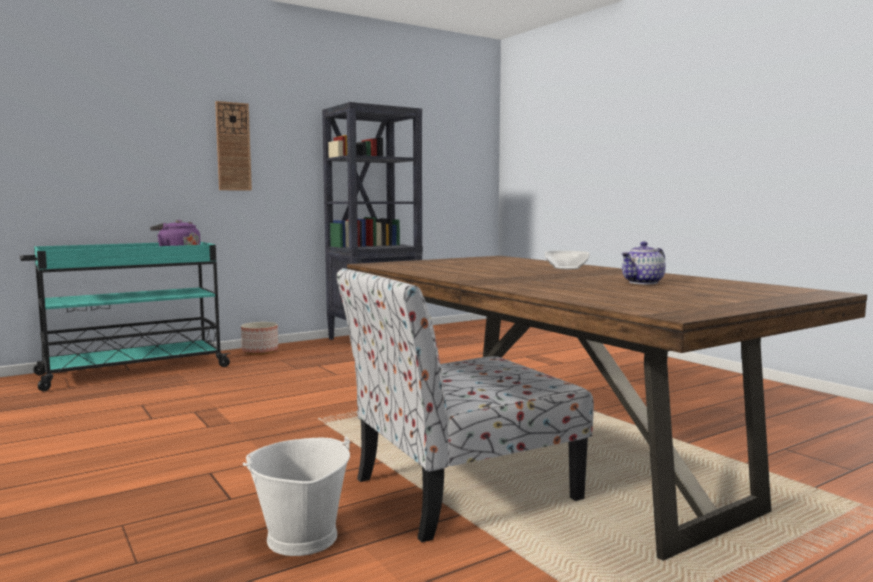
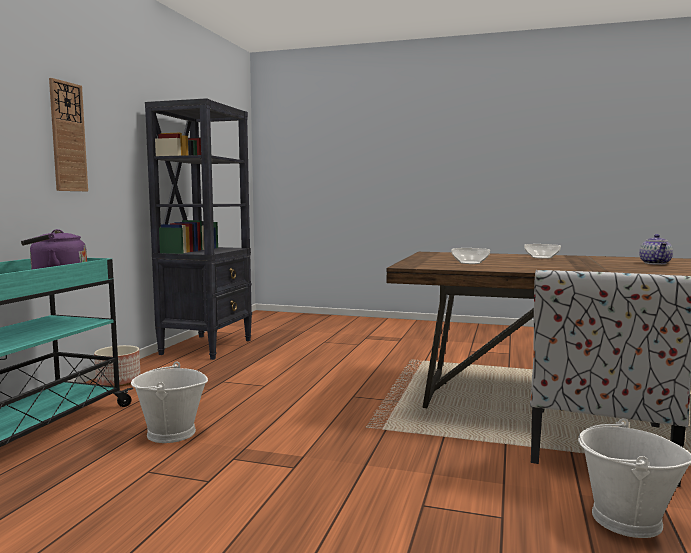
camera: 40 degrees left, 0 degrees up
(204, 388) = (171, 433): none -> white bucket
(446, 266) = (469, 263): none -> bowl

